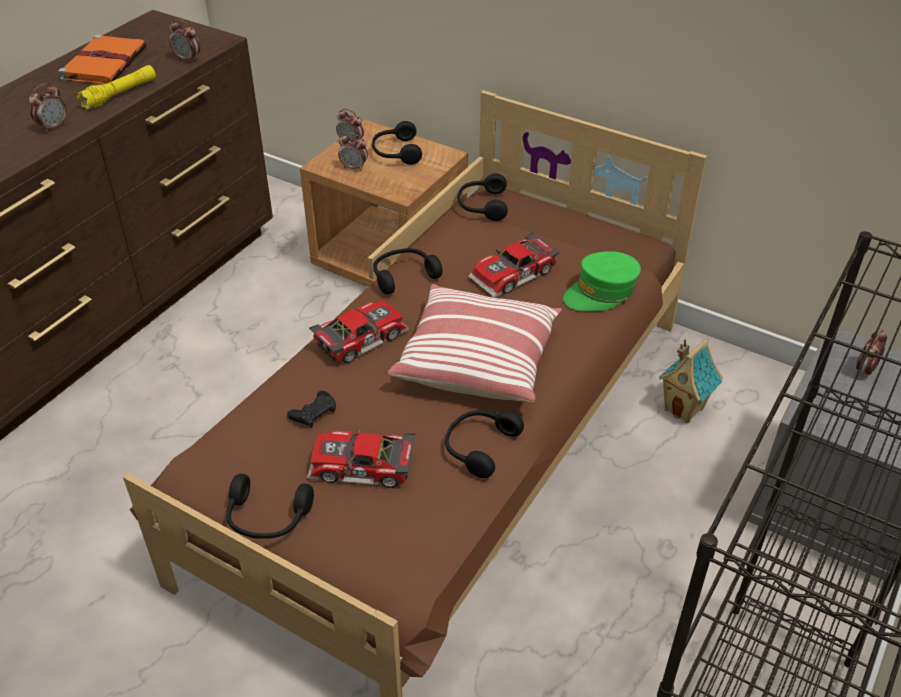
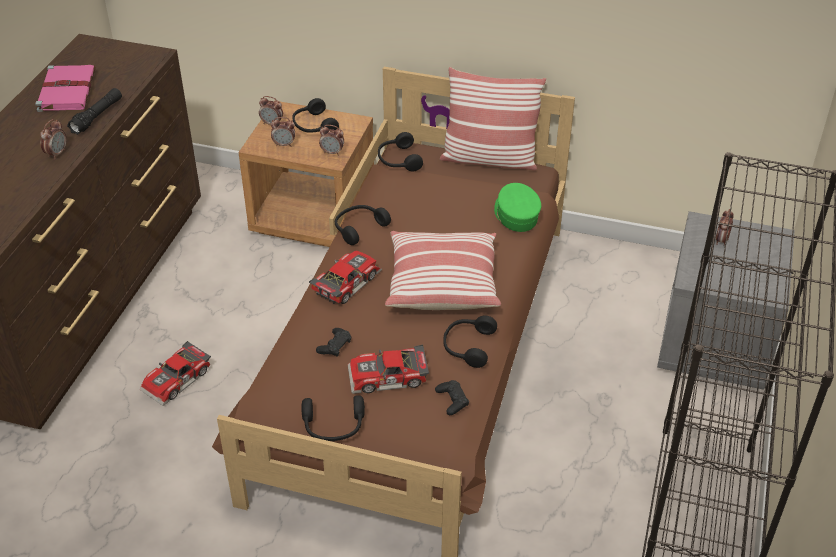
camera: 15 degrees left, 0 degrees up
(105, 63) = (67, 90): orange book -> pink book
(120, 94) = (97, 117): yellow flashlight -> black flashlight
(188, 59) = (137, 76): alarm clock -> alarm clock (332, 152)
(431, 515) = (452, 400): none -> black game controller
(514, 275) = (445, 213): toy car -> toy car (178, 380)
(592, 221) = (489, 159): none -> pillow
(601, 292) = (515, 215): green cap -> green cap turned 120 degrees clockwise
(684, 409) = (587, 295): toy house -> none

